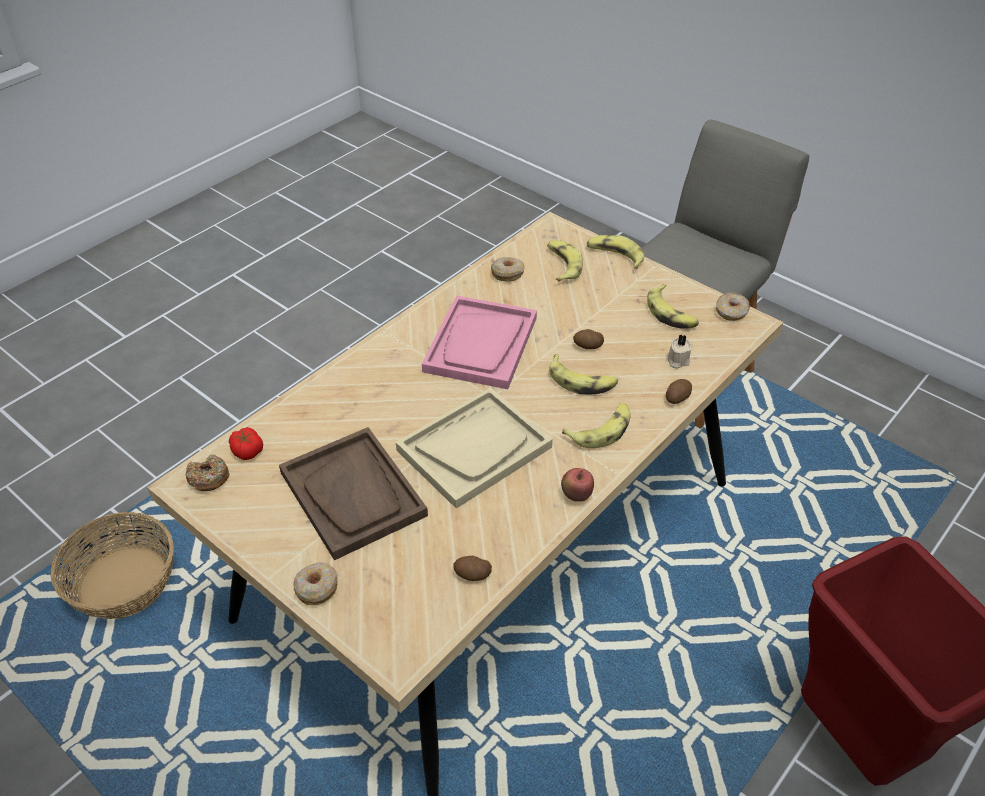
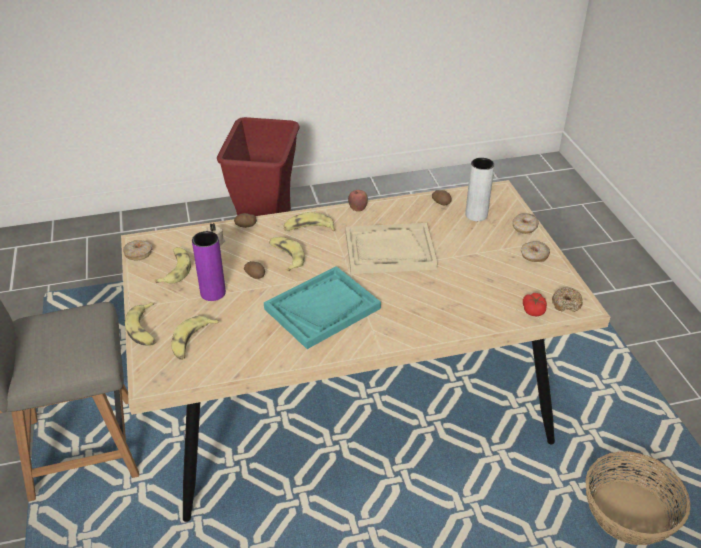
camera: 145 degrees left, 5 degrees down
(353, 494) = (479, 258): brown tray -> none
(403, 575) = (476, 215): none -> grey vase
(481, 345) = (322, 308): pink tray -> turquoise tray
(507, 273) = (240, 356): donut -> donut (534, 256)
(603, 310) = (213, 293): none -> purple vase

